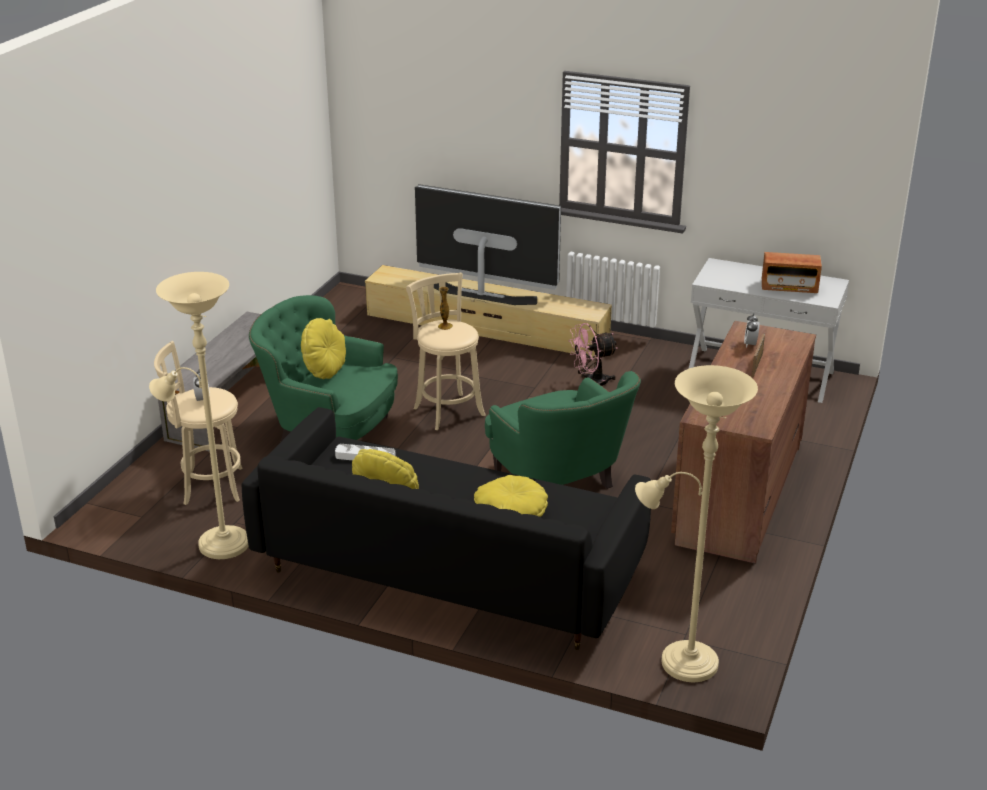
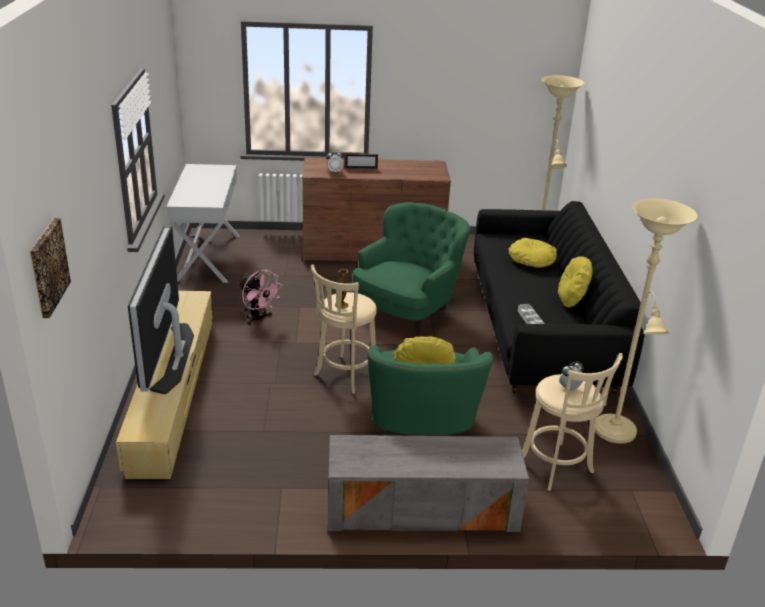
camera: 115 degrees left, 0 degrees up
(362, 95) = (48, 267): none -> picture
(789, 286) = (209, 178): radio -> none

